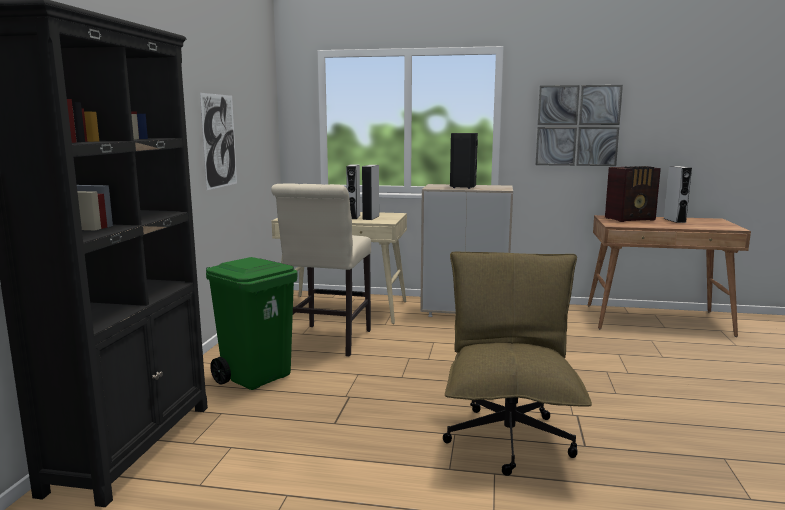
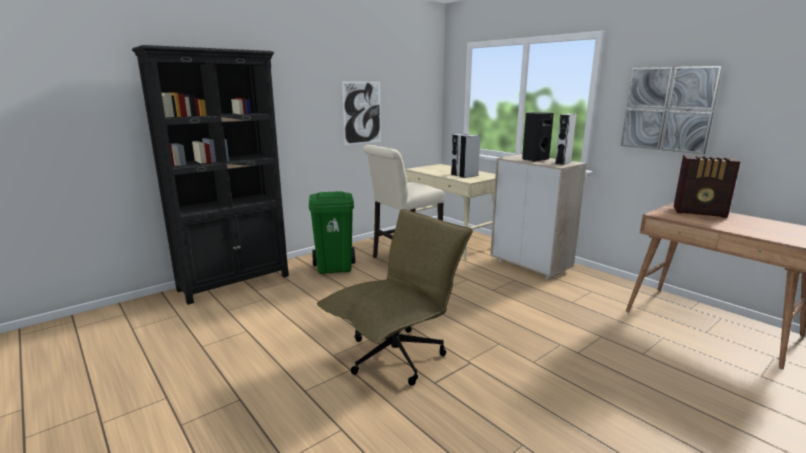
camera: 40 degrees right, 5 degrees up
(674, 220) = (752, 222): grey speaker -> grey speaker (563, 162)

